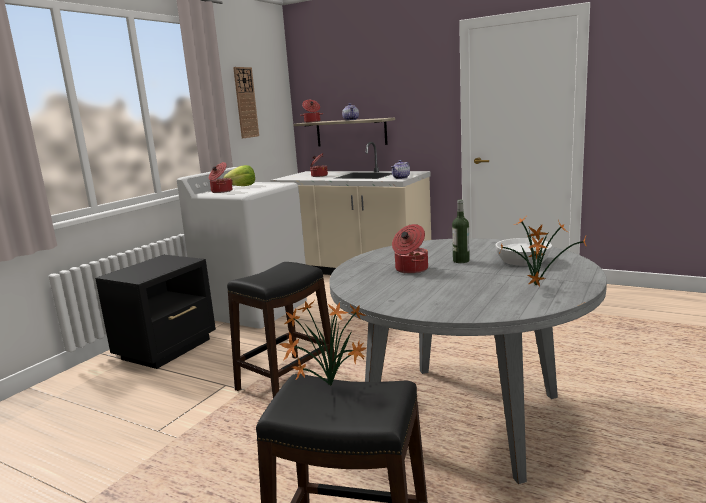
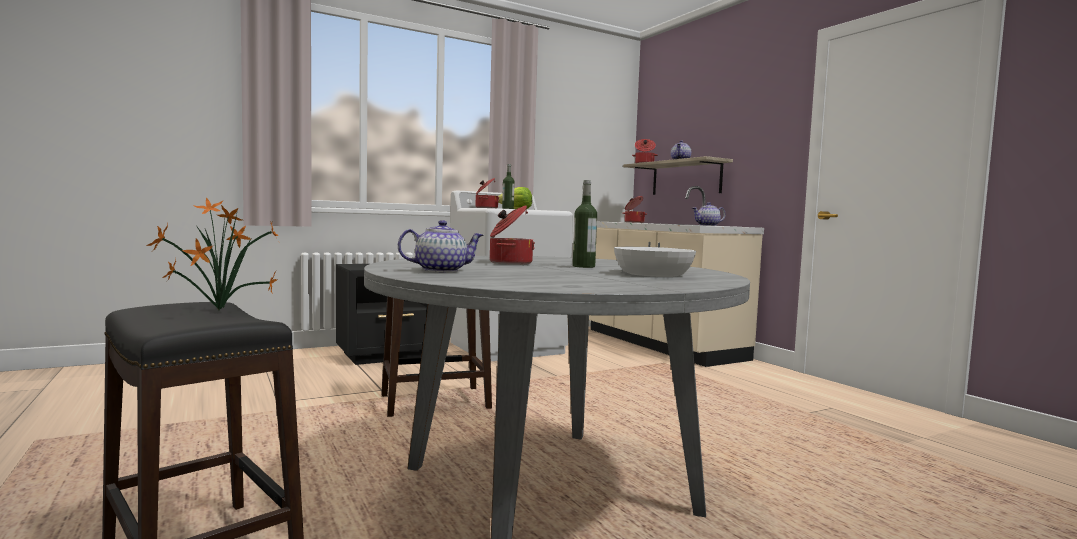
camera: 30 degrees right, 10 degrees down
(242, 189) = (507, 208): none -> bottle
(245, 102) = (568, 135): wall clock -> none
(429, 299) = (441, 270): none -> teapot
(536, 286) = (589, 281): potted plant -> none

